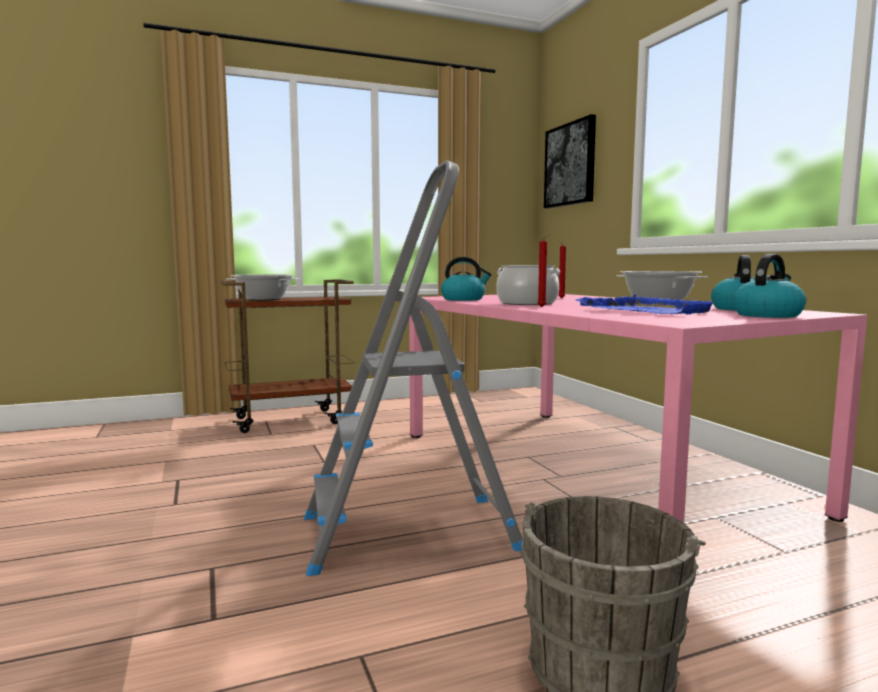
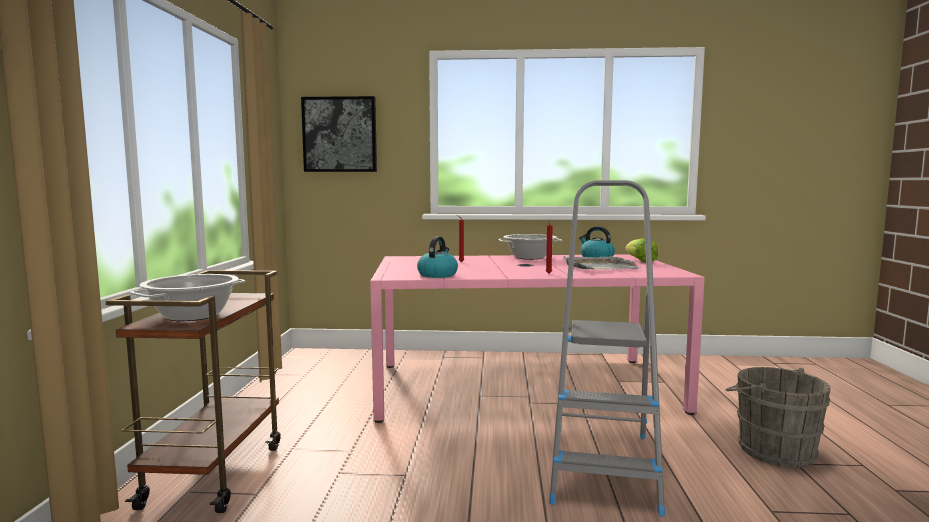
camera: 65 degrees left, 0 degrees up
(527, 303) = (507, 271): cooking pot -> none
(645, 311) = (599, 267): blue tray -> grey tray
(767, 315) = (640, 261): kettle -> lettuce

